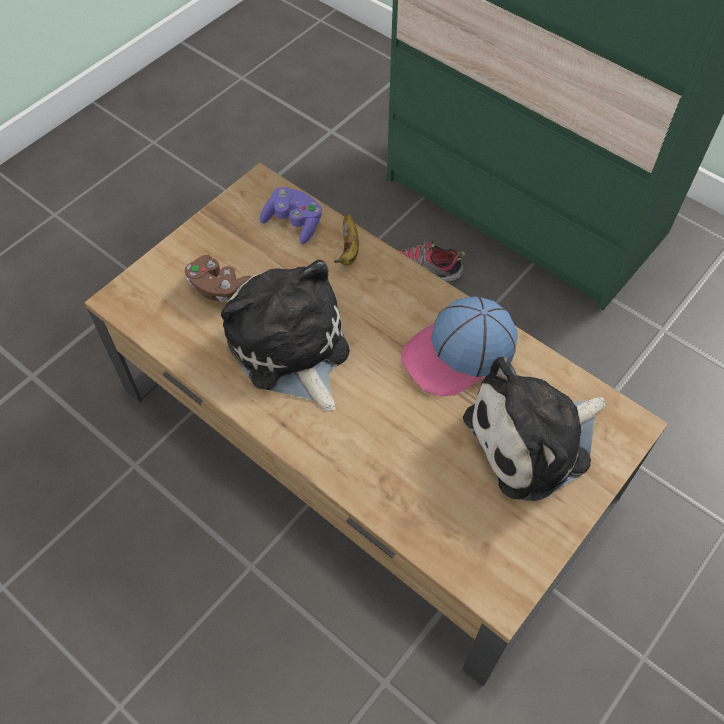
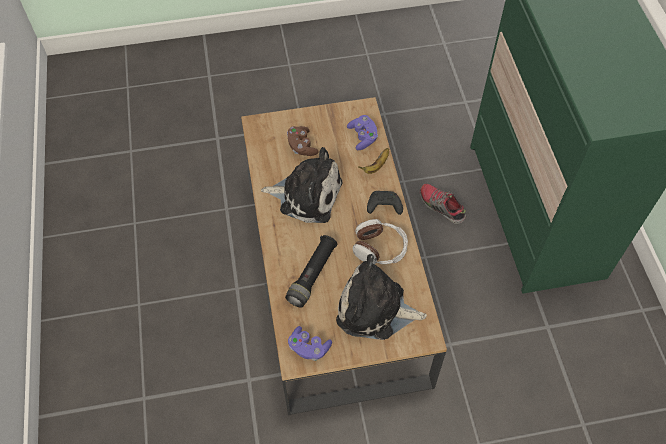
camera: 40 degrees right, 0 degrees up
(290, 349) = (307, 195): plush toy -> plush toy turned 90 degrees clockwise
(407, 455) = (312, 275): none -> black flashlight
(409, 295) = (383, 206): none -> black game controller
(459, 353) = (380, 248): cap -> headphones
(503, 563) = (309, 348): none -> purple game controller

